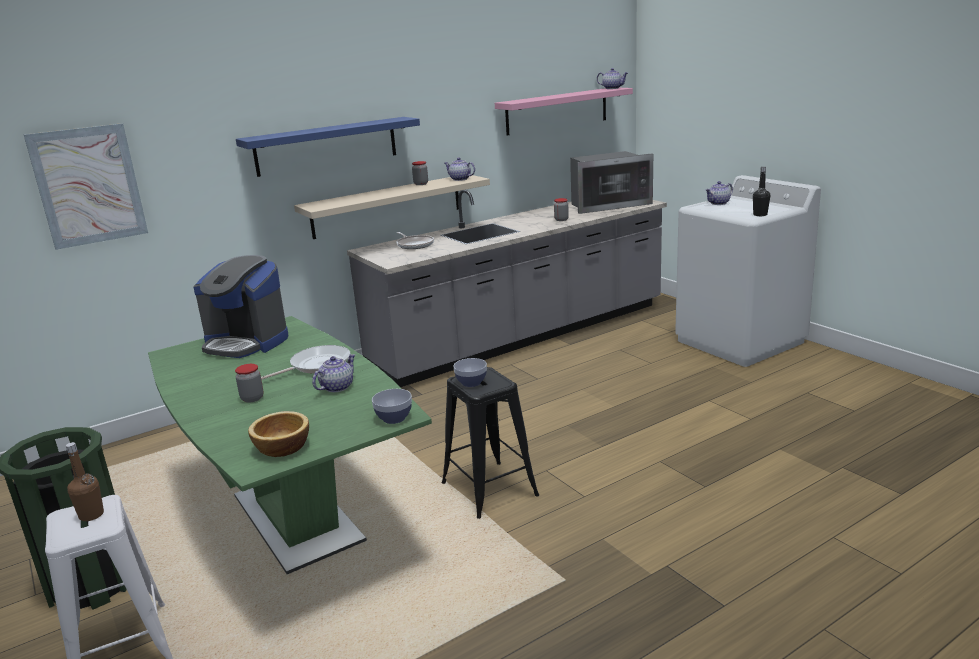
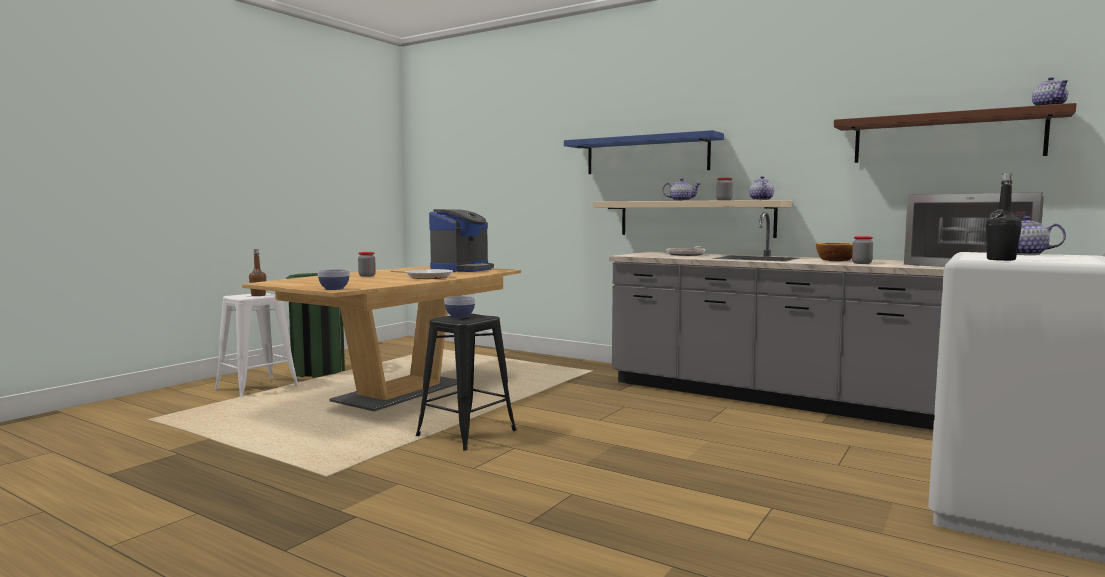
camera: 65 degrees right, 15 degrees down
(88, 186) = (491, 166): picture -> none
(246, 343) = (461, 269): coffee machine -> coffee machine turned 150 degrees counterclockwise
(281, 447) = (291, 282): bowl -> bowl (835, 260)
(297, 518) = (399, 392): green dining table -> brown dining table
(336, 387) = (387, 281): teapot -> teapot (681, 200)
(557, 111) = (946, 138): pink shelf -> brown shelf

